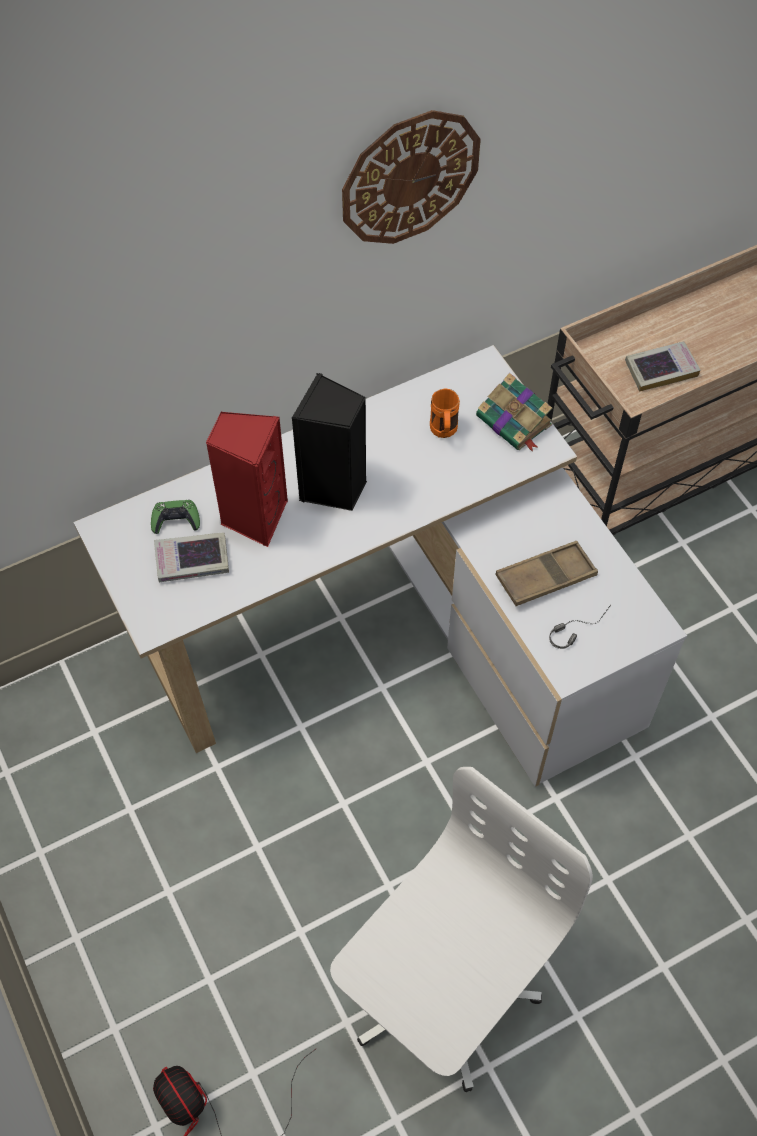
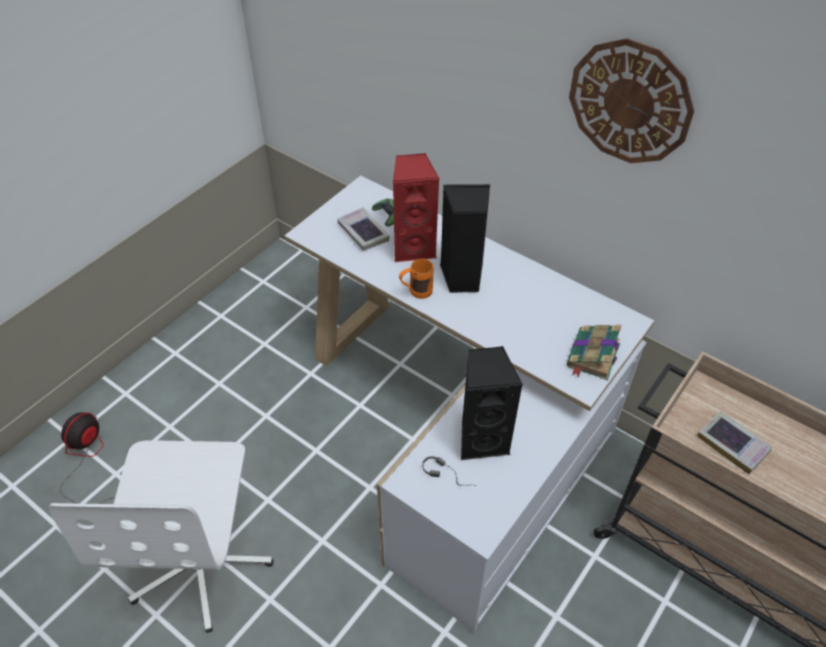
camera: 65 degrees right, 10 degrees down
(441, 991) = (202, 562): white office chair -> white office chair turned 75 degrees clockwise
(443, 433) = (550, 319): orange mug -> orange mug (416, 292)
(545, 577) = (482, 439): brown tray -> black speaker

